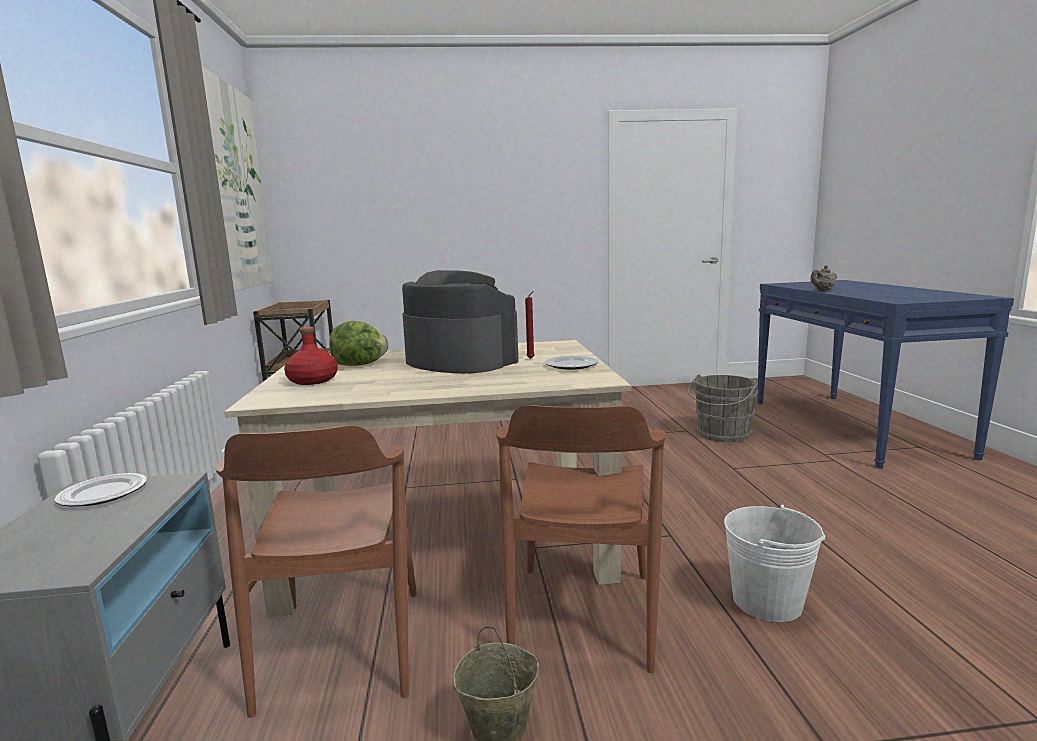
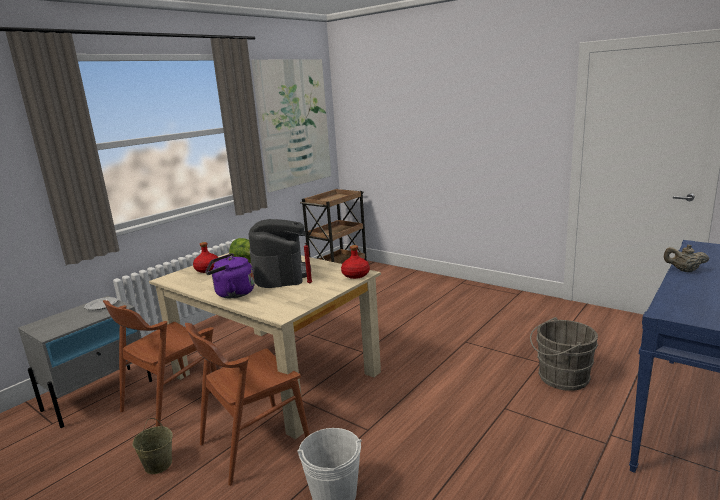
camera: 45 degrees right, 5 degrees up
(454, 385) = (232, 293): none -> purple kettle
(559, 345) = (356, 275): none -> red bottle
(571, 365) = (307, 297): plate -> none

